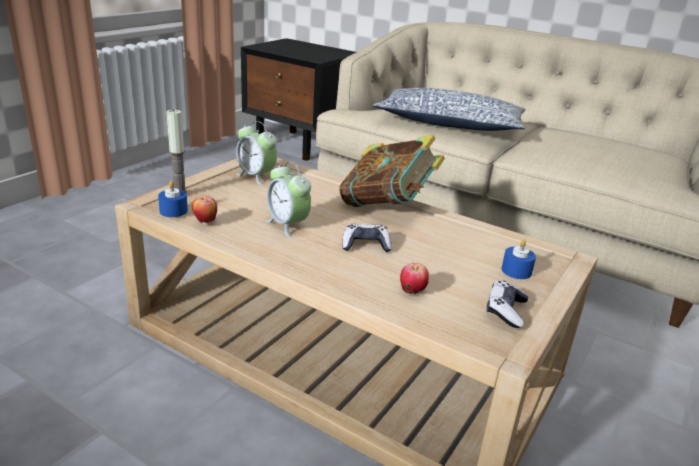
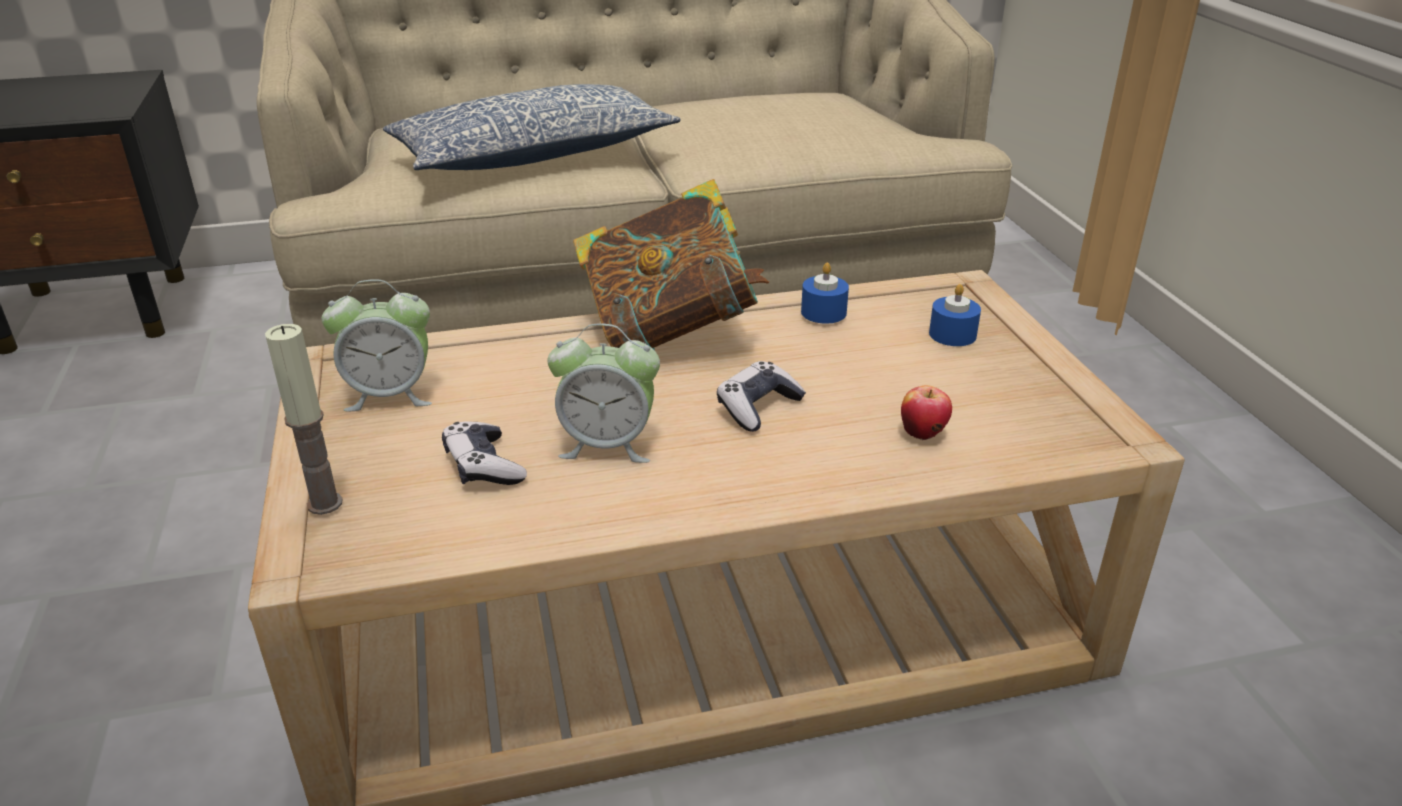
camera: 45 degrees left, 5 degrees up
(173, 211) = (389, 542): blue candle -> blue candle (823, 312)
(205, 221) = (482, 522): apple -> none
(505, 311) = (1037, 391): game controller -> game controller (483, 466)

